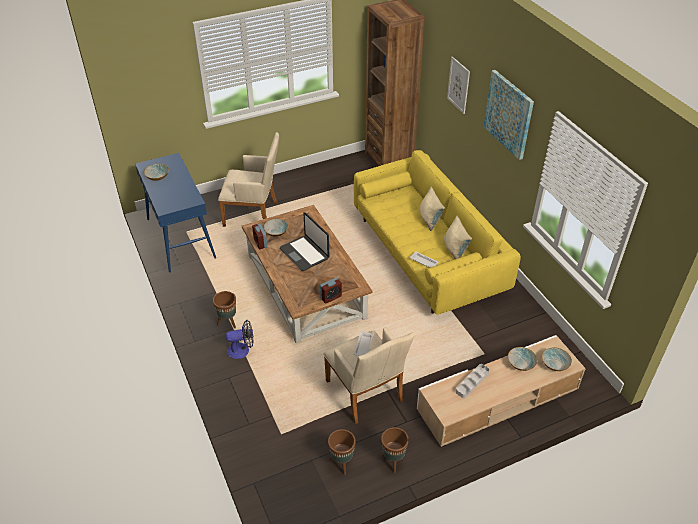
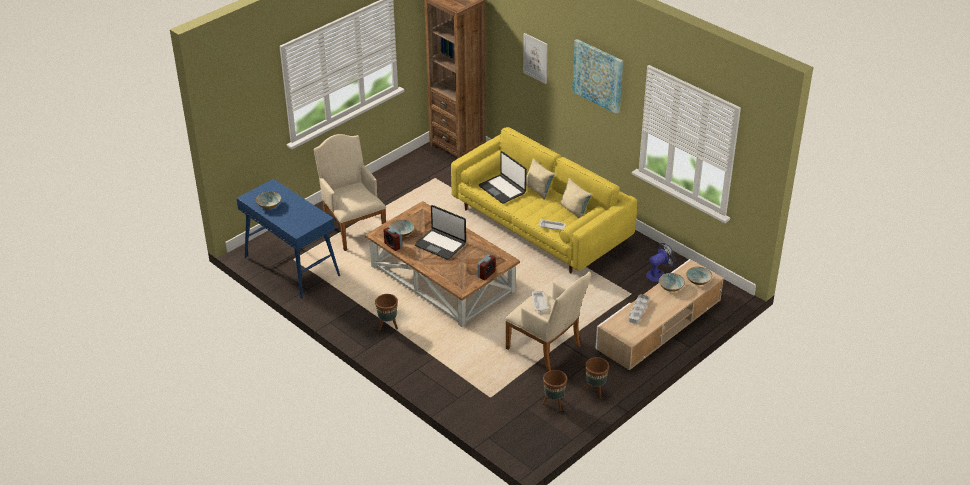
camera: 20 degrees left, 5 degrees down
(242, 350) = (416, 344): fan -> fan (659, 274)
(255, 215) = (353, 228): beige armchair -> beige armchair turned 105 degrees counterclockwise
(395, 211) = (502, 189): none -> laptop

